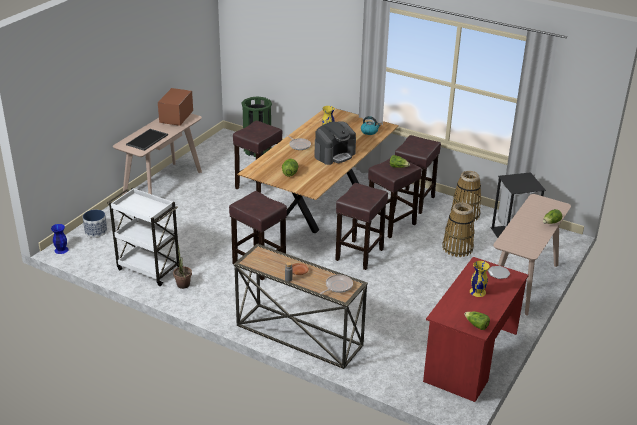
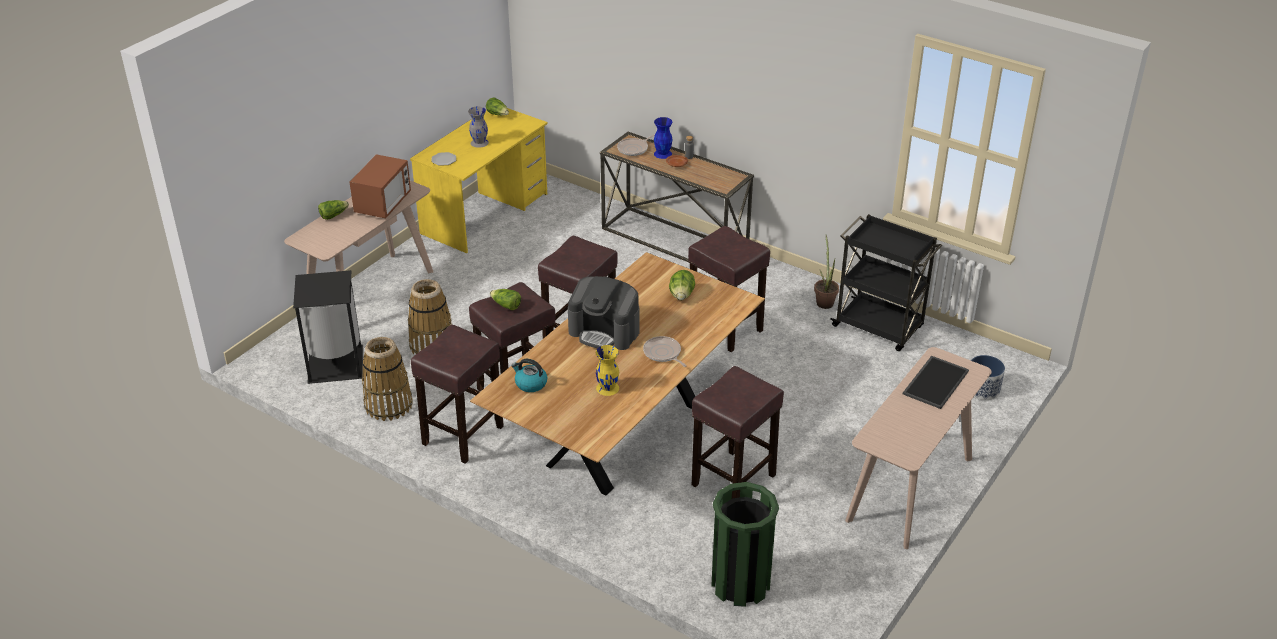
camera: 175 degrees left, 5 degrees up
(61, 250) = (1018, 360): blue vase -> blue vase (663, 154)
(148, 268) = (879, 327): white cart -> black cart
(176, 118) = (901, 439): microwave -> microwave (383, 204)
(334, 155) = (605, 331): coffee machine -> coffee machine turned 120 degrees counterclockwise
(471, 357) = (485, 214): red desk -> yellow desk
(477, 291) = (479, 143): yellow vase -> grey vase

